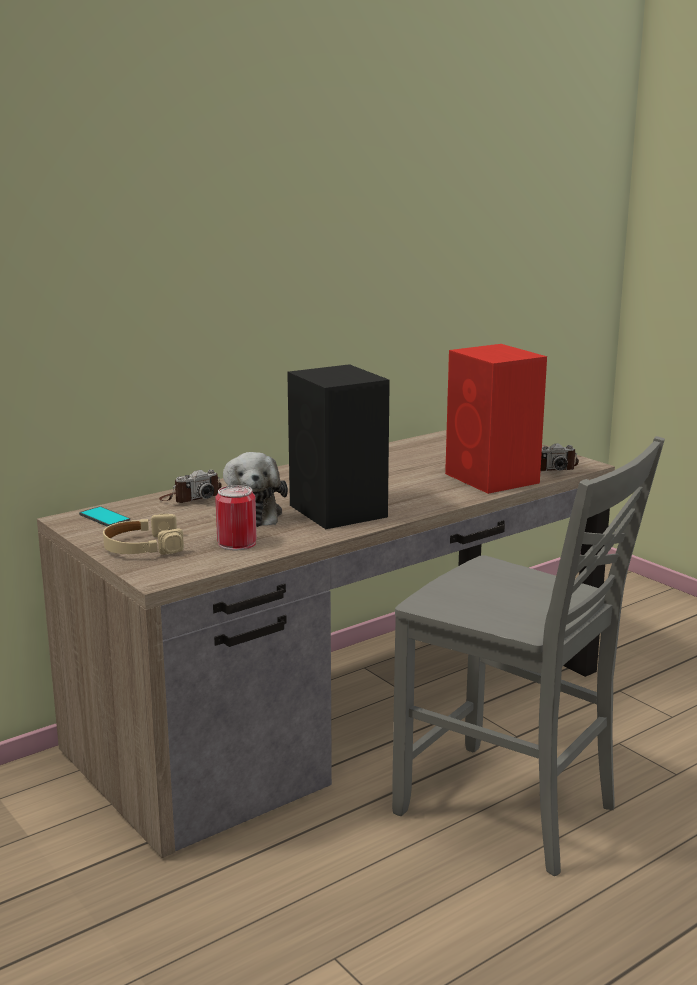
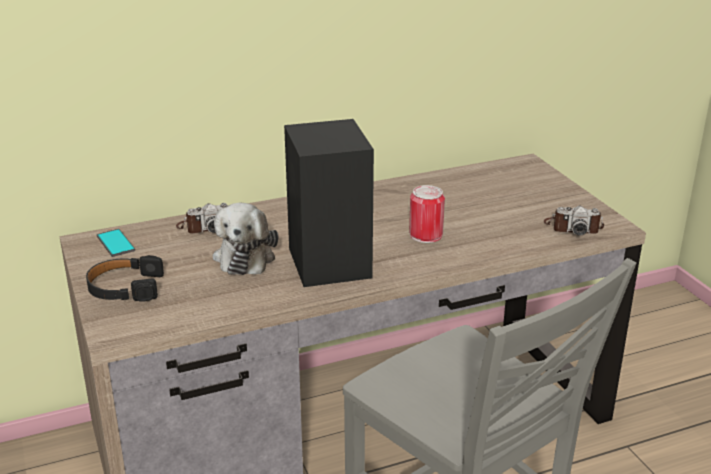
camera: 15 degrees right, 10 degrees up
(142, 547) = (125, 288): beige headphones -> black headphones
(237, 543) = (211, 295): can -> can (426, 235)
(493, 479) = (507, 236): red speaker -> none

